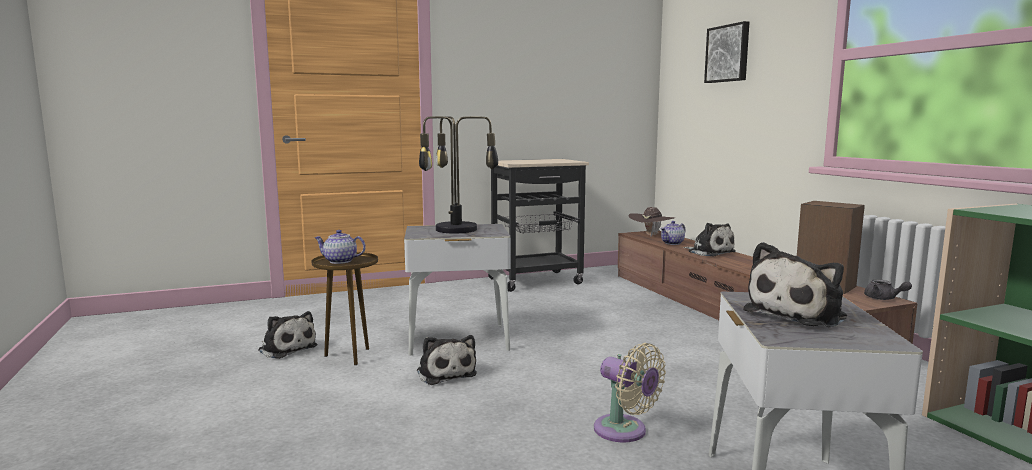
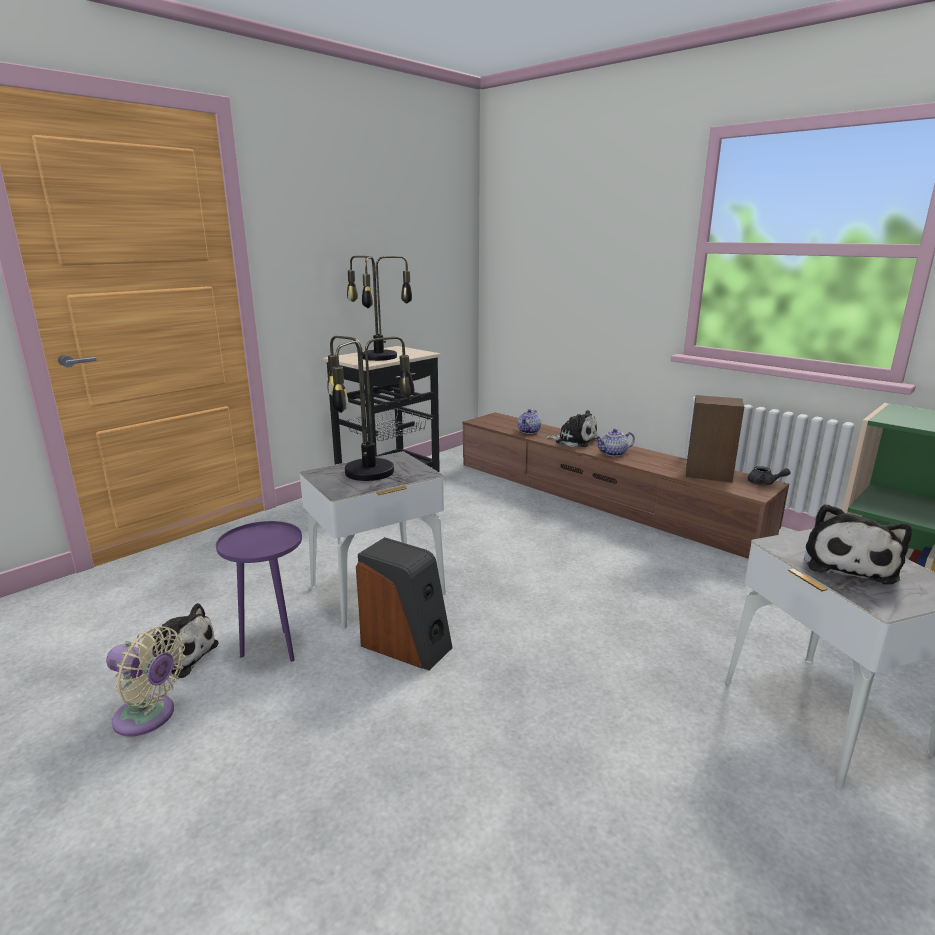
camera: 25 degrees left, 10 degrees up
(339, 261) = (251, 542): teapot -> teapot (613, 454)
(350, 356) = (273, 648): brown side table -> purple side table
(445, 373) = (407, 645): plush toy -> speaker
(531, 161) = (378, 357): none -> table lamp
(624, 431) = (640, 676): beige fan -> beige fan (149, 717)
(651, 235) = (497, 422): brown hat -> none
(728, 53) = (570, 230): picture -> none

